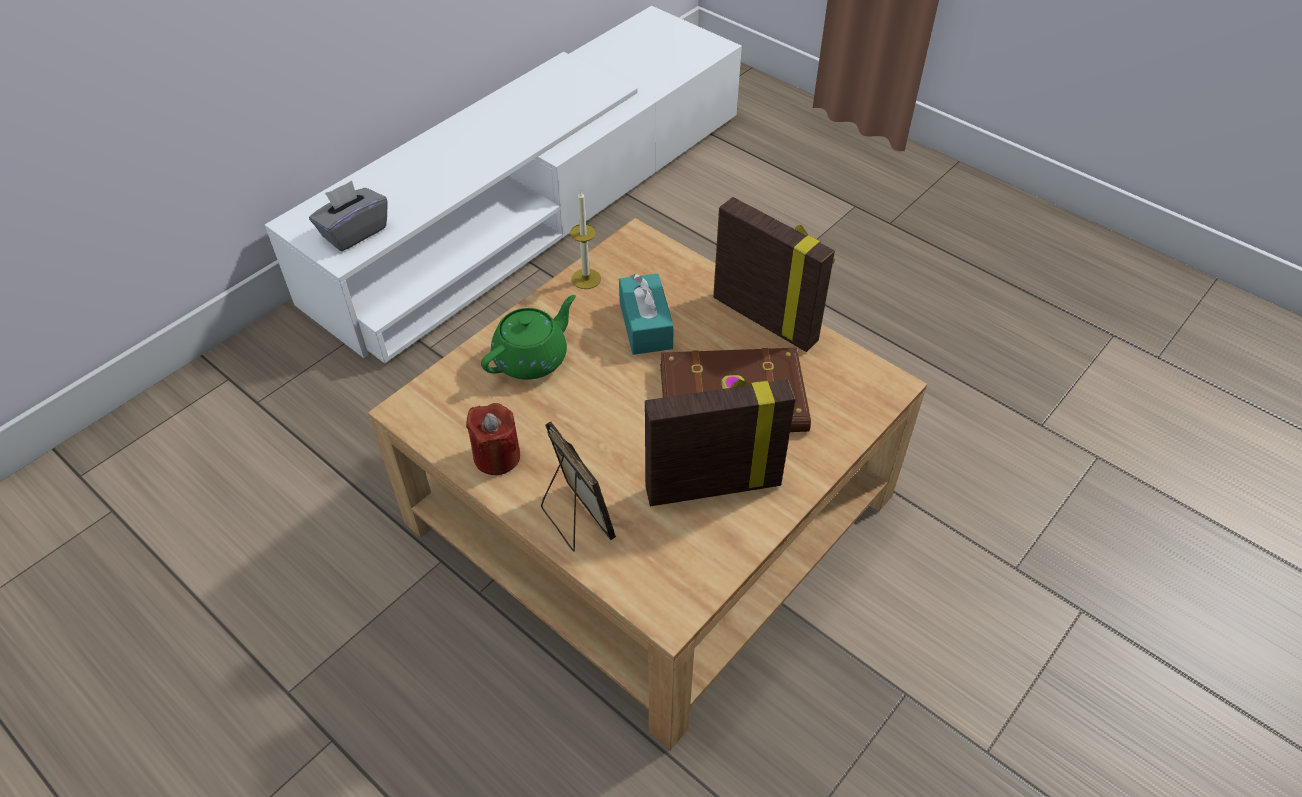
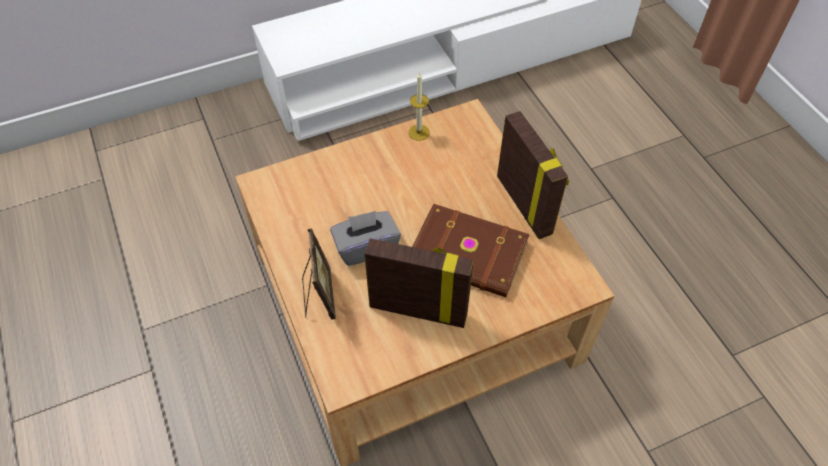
camera: 25 degrees right, 5 degrees up
(354, 232) = (302, 48): grey tissue box -> grey tissue box (366, 247)
(497, 456) = (294, 235): red candle -> none
(532, 358) = (353, 176): green teapot -> none
(645, 325) = (439, 179): turquoise tissue box -> none

